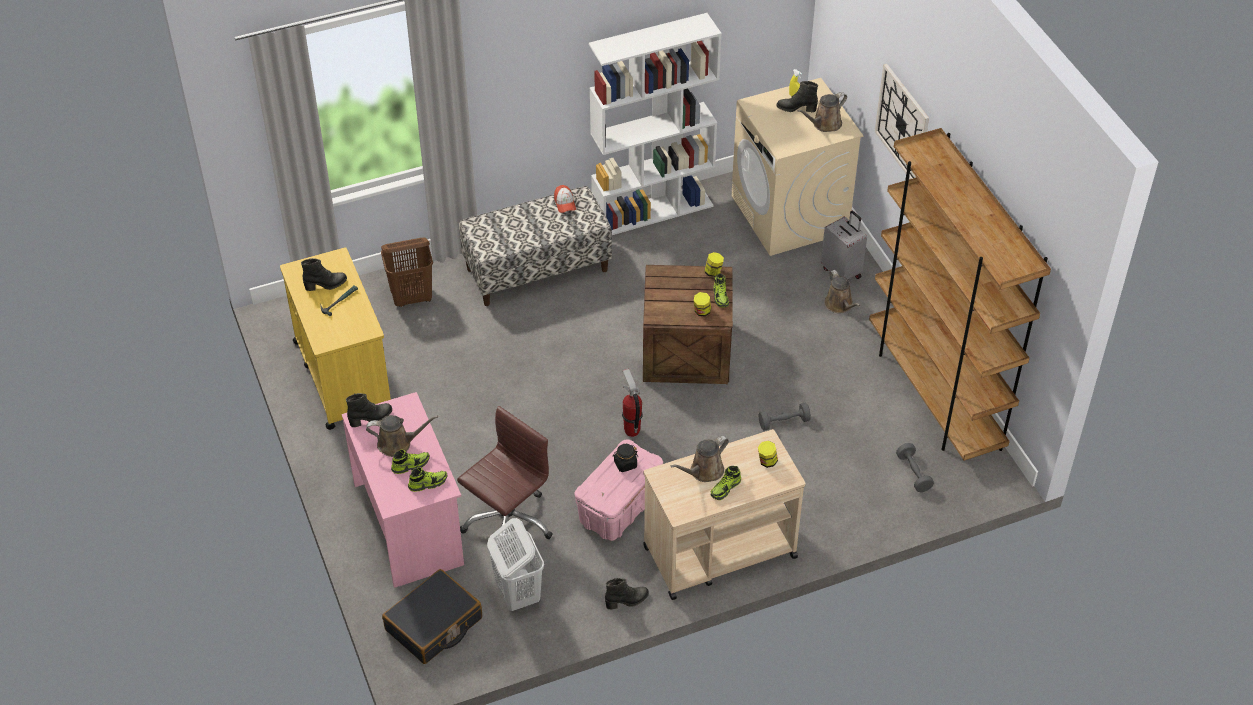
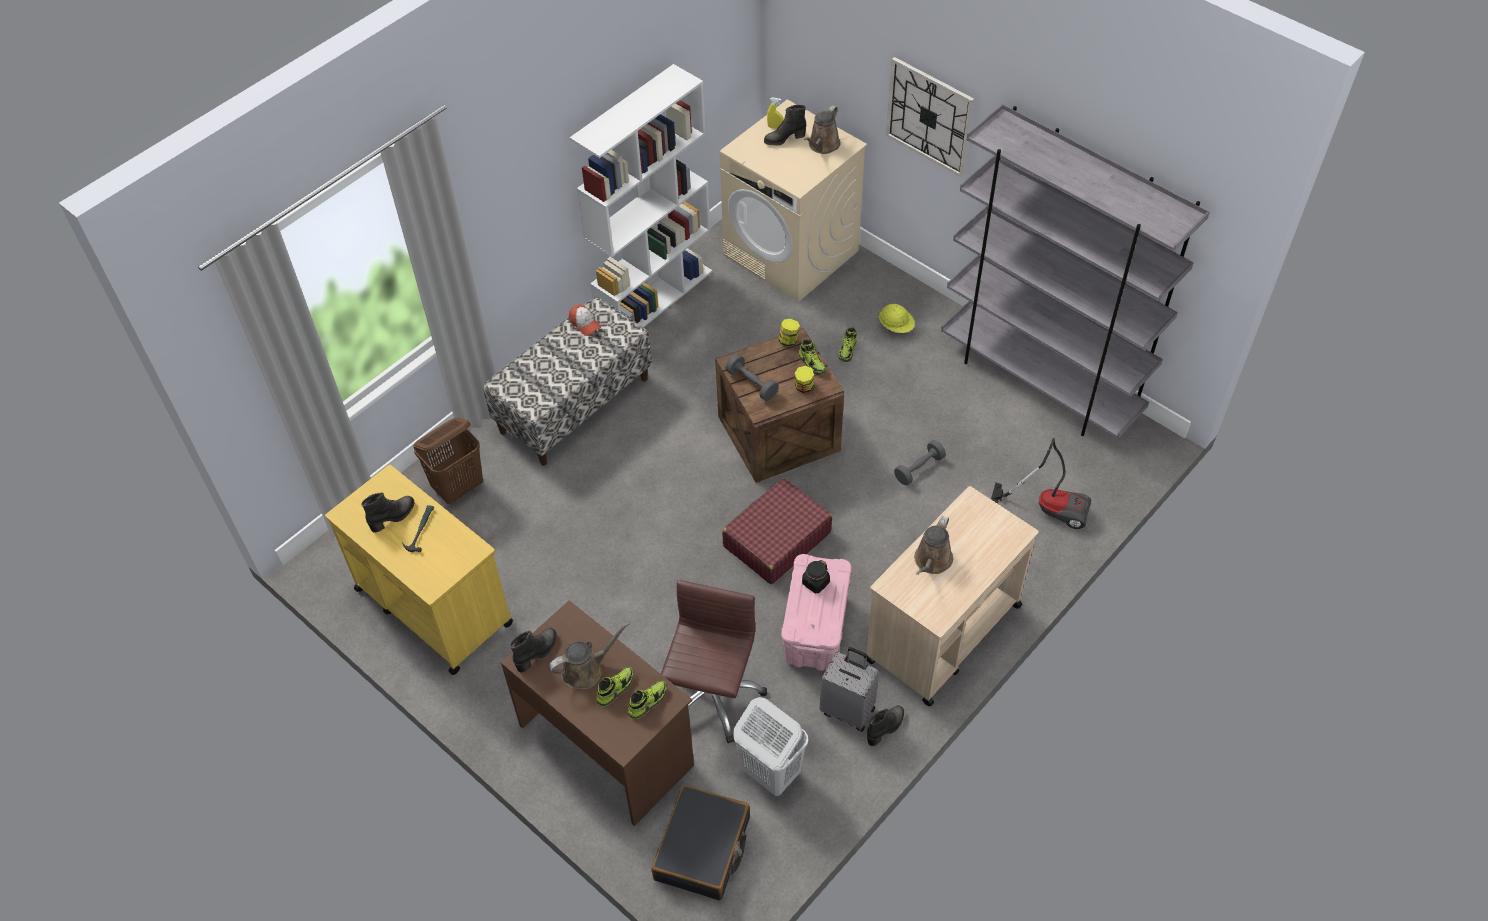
camera: 25 degrees left, 5 degrees up
(409, 523) = (607, 743): pink desk -> brown desk
(631, 430) = (776, 539): fire extinguisher -> red suitcase
(725, 488) = (965, 571): shoe -> shoe (847, 350)
(767, 461) = (986, 524): jar -> none
(840, 305) = (896, 326): brown watering can -> yellow hard hat
(842, 272) = (877, 292): grey suitcase -> grey suitcase (848, 710)
(874, 493) = (1049, 507): none -> vacuum cleaner
(913, 473) = (1071, 470): grey dumbbell -> grey dumbbell (752, 384)
(935, 394) = (1040, 382): brown bookcase -> grey bookcase

